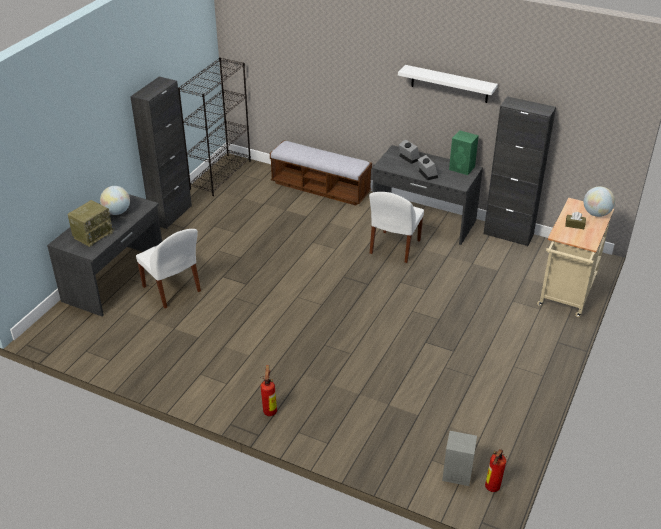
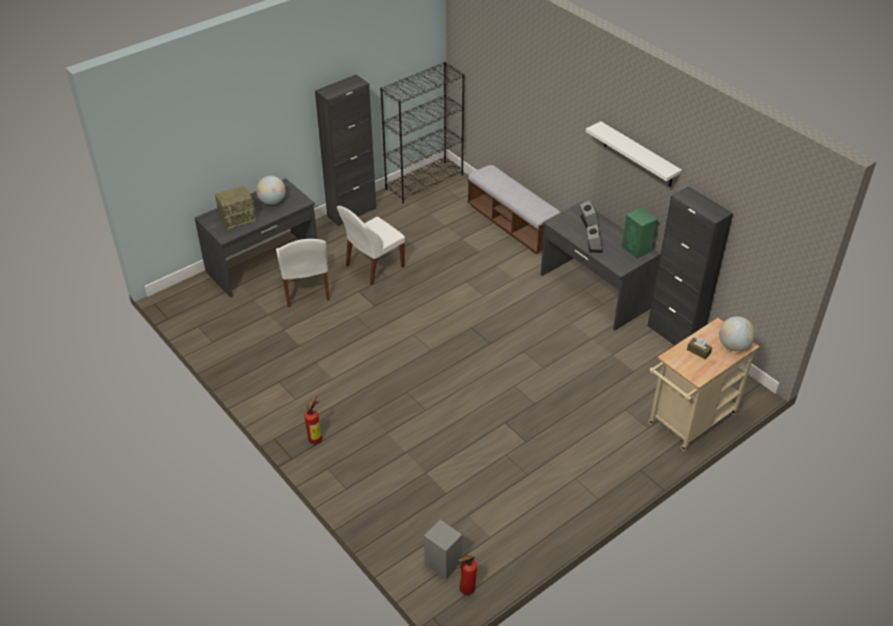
camera: 25 degrees right, 5 degrees up
(394, 248) = (543, 312): white chair -> white chair (373, 267)

